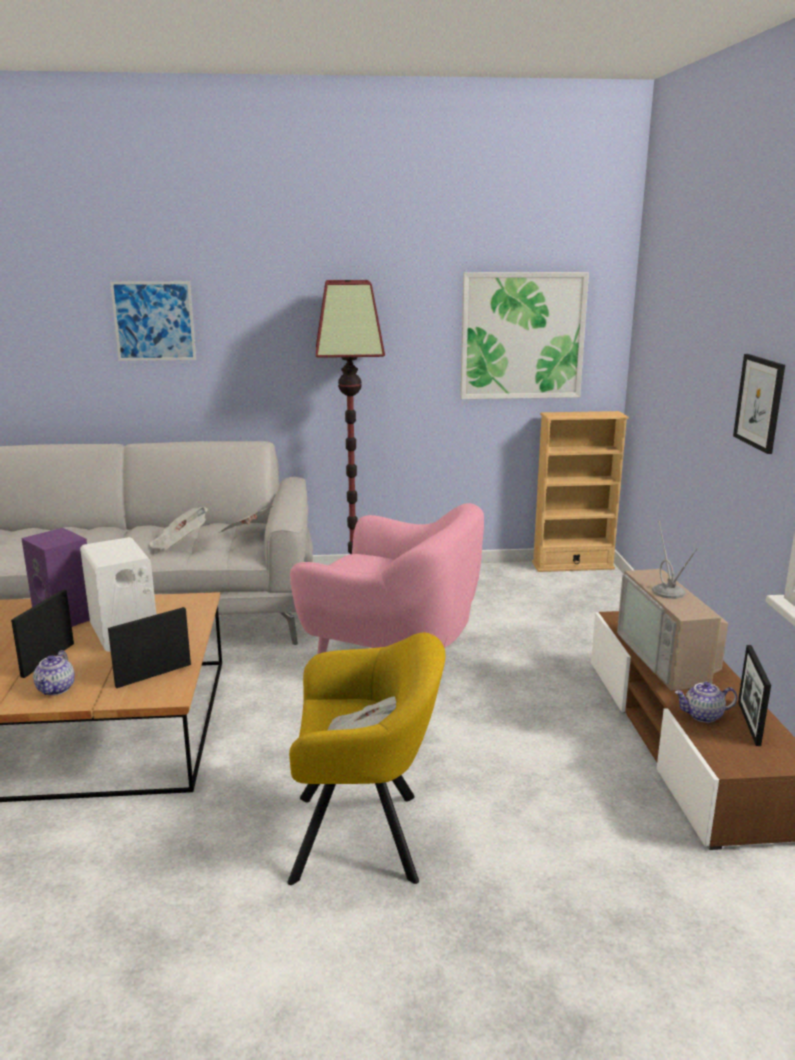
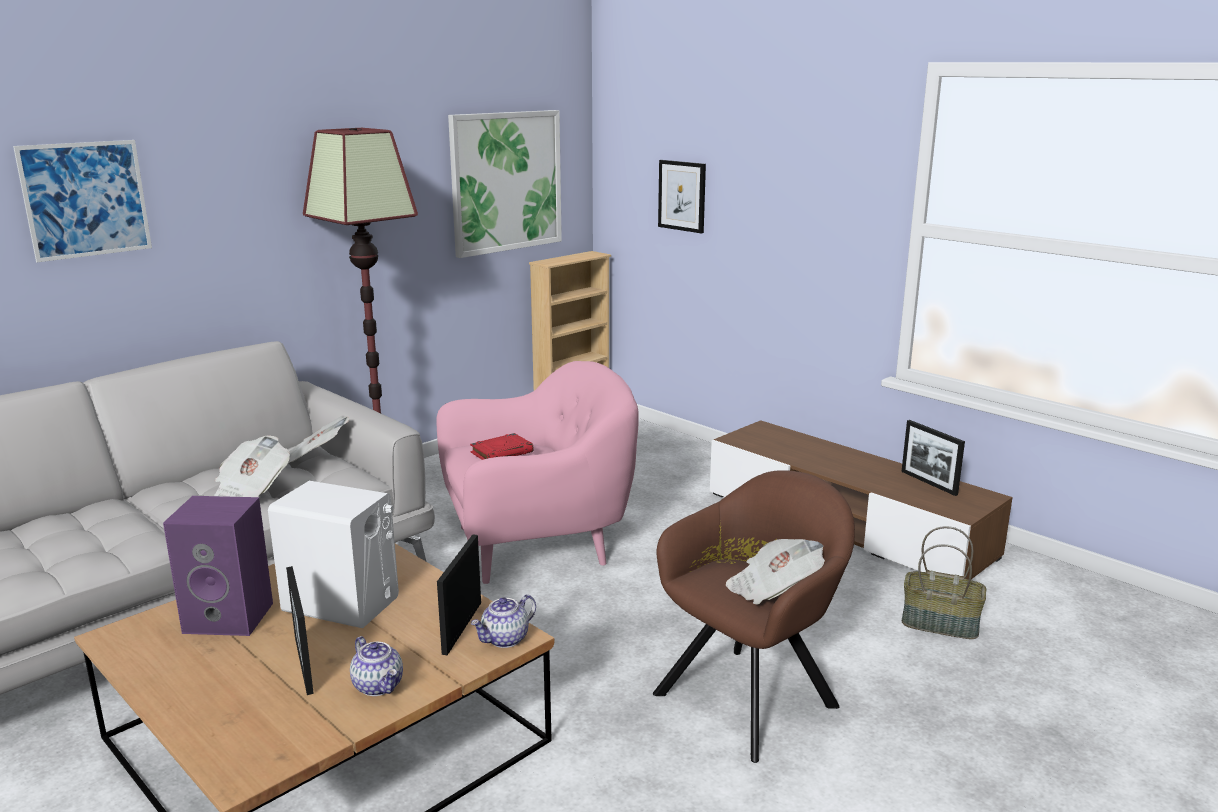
camera: 40 degrees left, 0 degrees up
(366, 837) = (753, 696): yellow armchair -> brown armchair
(370, 566) = (502, 452): none -> red book
(630, 868) = (940, 623): none -> basket
(669, 659) = (817, 457): television -> none
(703, 716) = (898, 489): teapot -> teapot (505, 639)
(759, 402) = (830, 217): picture -> picture (682, 196)

